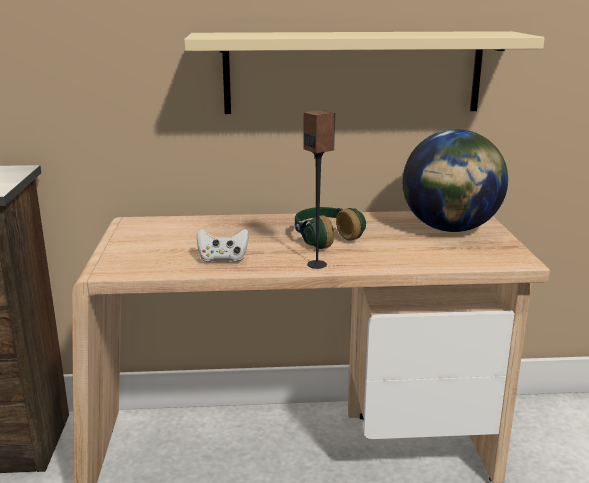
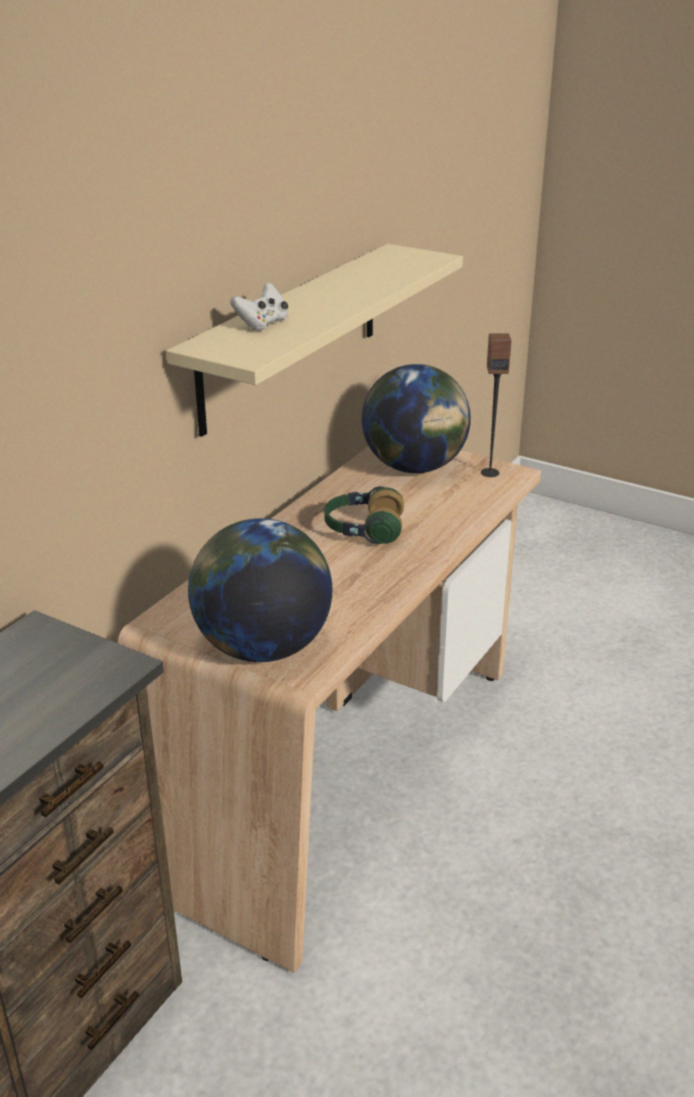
camera: 55 degrees left, 10 degrees up
(130, 252) = (262, 647): none -> globe
(223, 259) = (350, 600): white game controller -> white game controller (262, 324)
(317, 264) = (421, 558): speaker -> speaker (490, 472)

